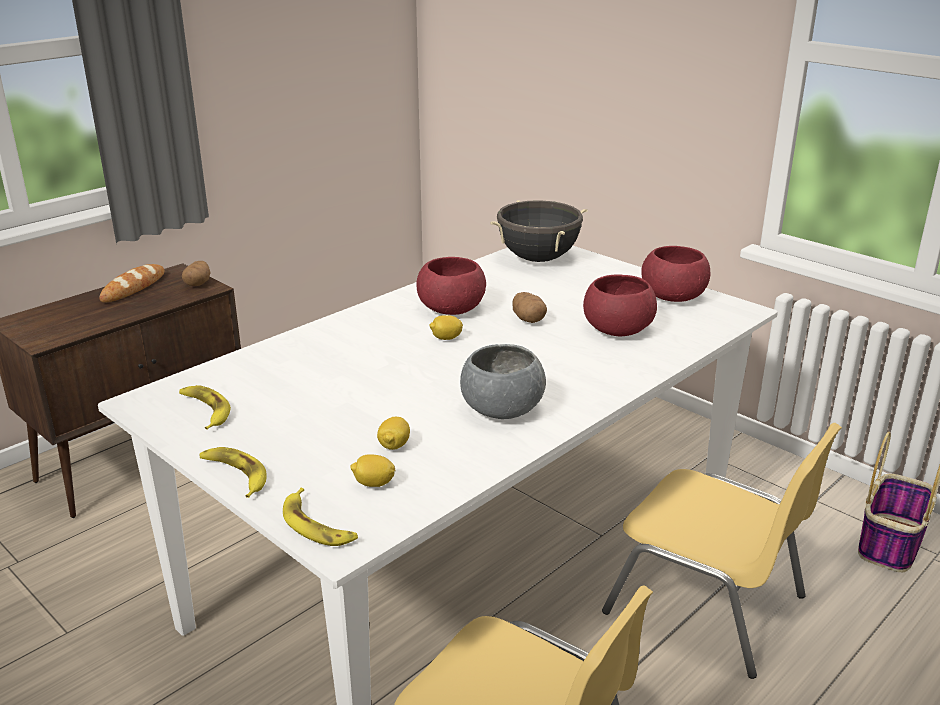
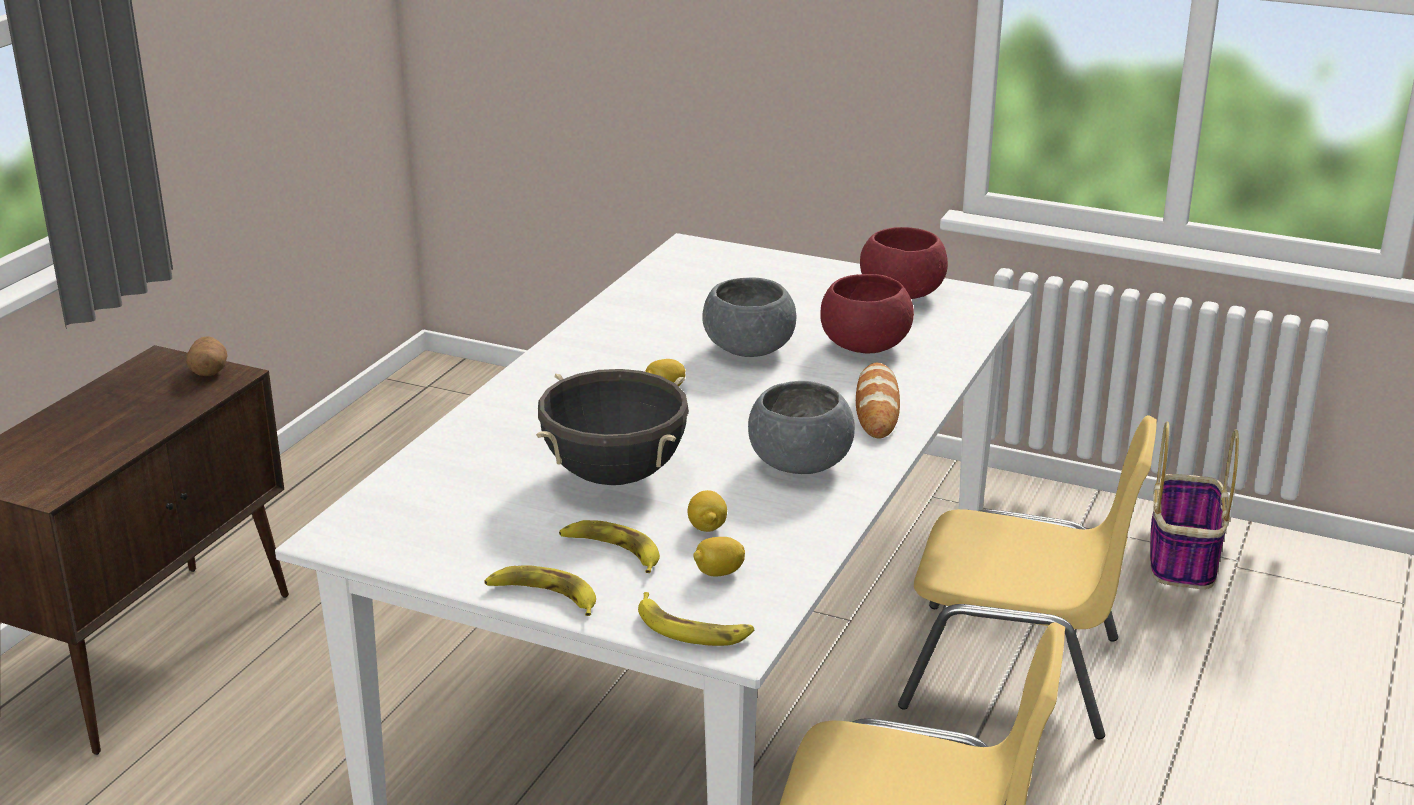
camera: 20 degrees left, 0 degrees up
(133, 288) = (113, 392): bread -> bread (877, 407)
(205, 410) = (432, 531): banana -> banana (612, 551)
(452, 309) = (642, 351): red bowl -> none
(528, 319) = (748, 349): potato -> grey bowl
(538, 258) = (699, 267): black cooking pot -> black cooking pot (614, 475)

